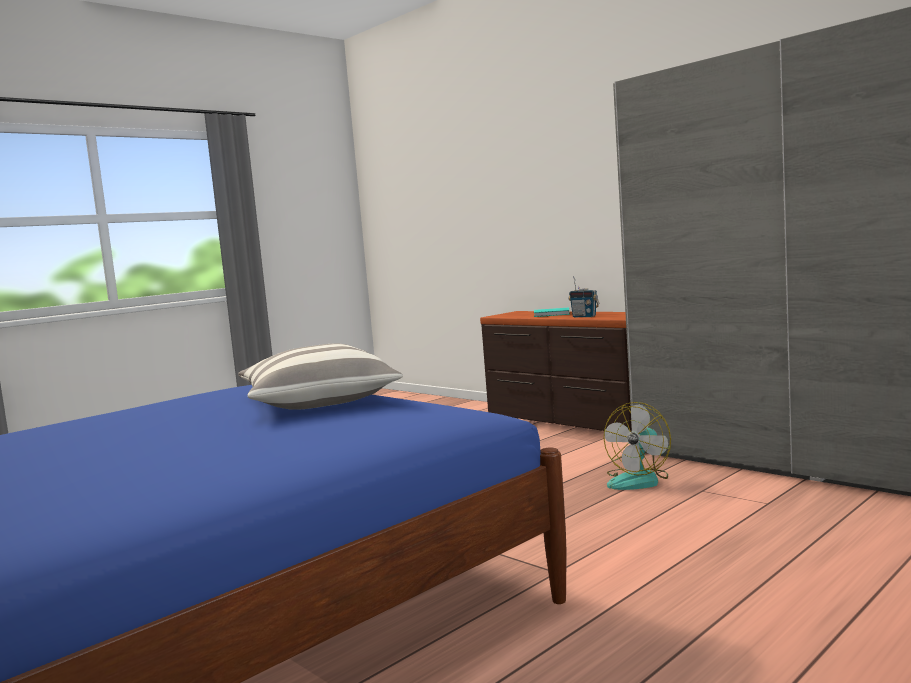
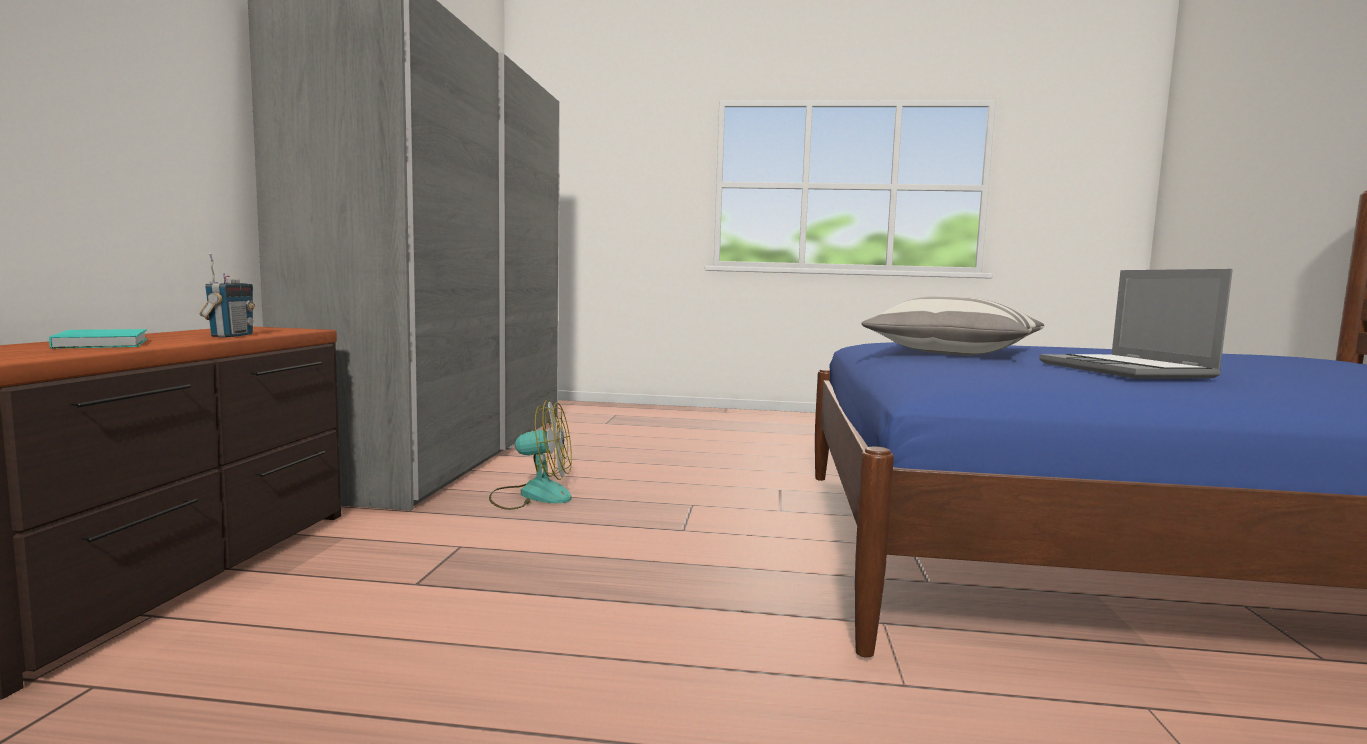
camera: 130 degrees left, 0 degrees up
(168, 408) = (1127, 370): none -> laptop

